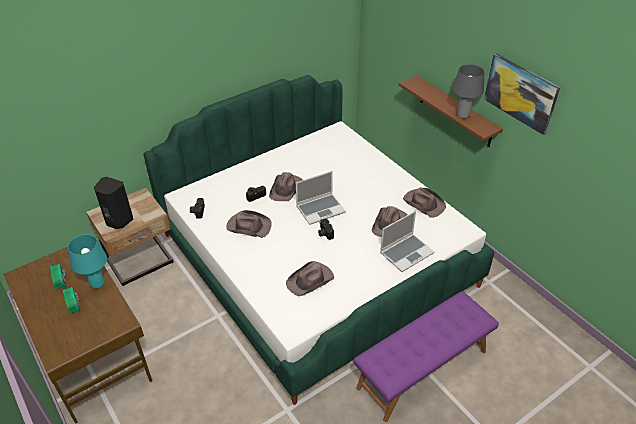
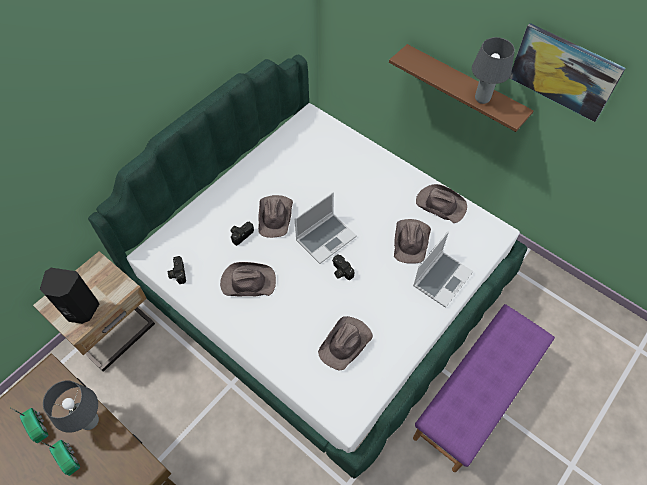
camera: 15 degrees left, 15 degrees up
(97, 284) = (89, 421): turquoise table lamp -> grey table lamp

